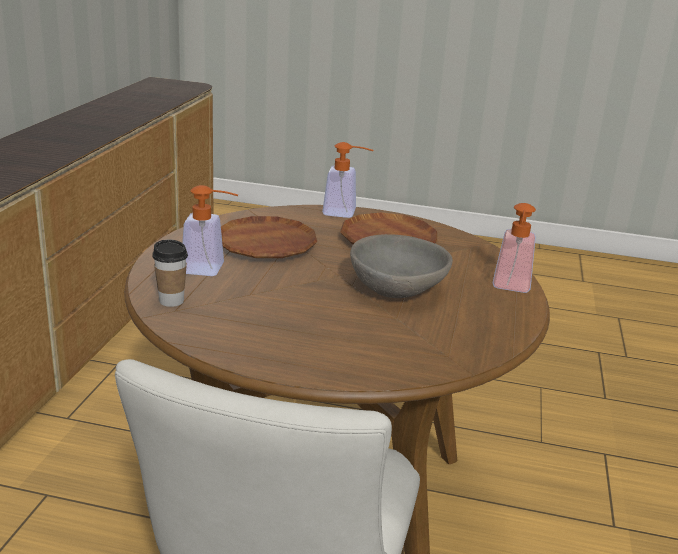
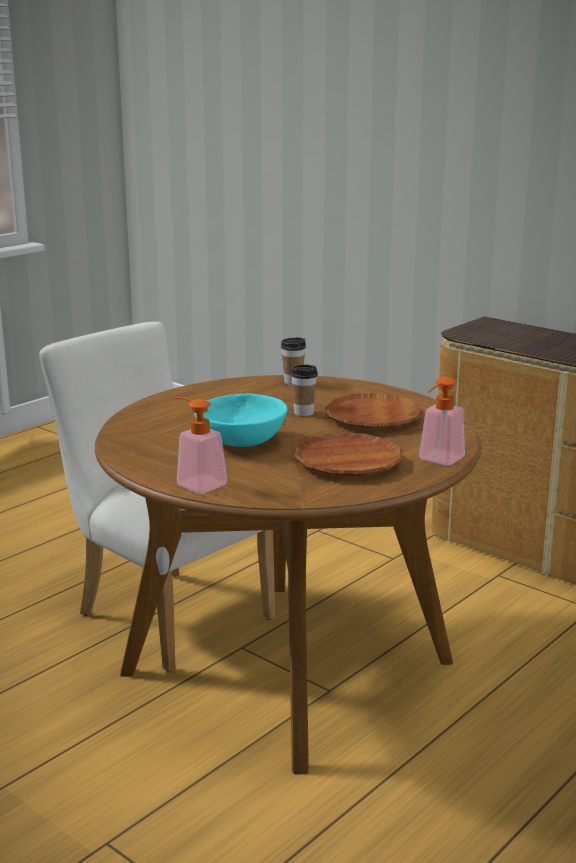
camera: 120 degrees right, 5 degrees down
(211, 269) = (336, 397): soap dispenser -> none
(280, 276) = (303, 413): none -> cup
(396, 290) = (240, 442): grey bowl -> turquoise bowl

